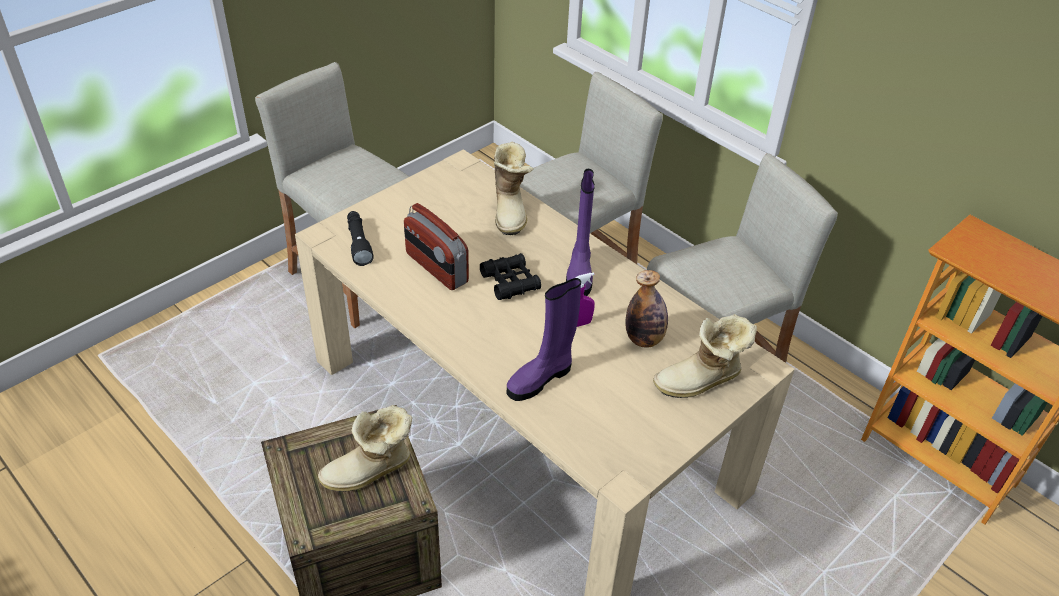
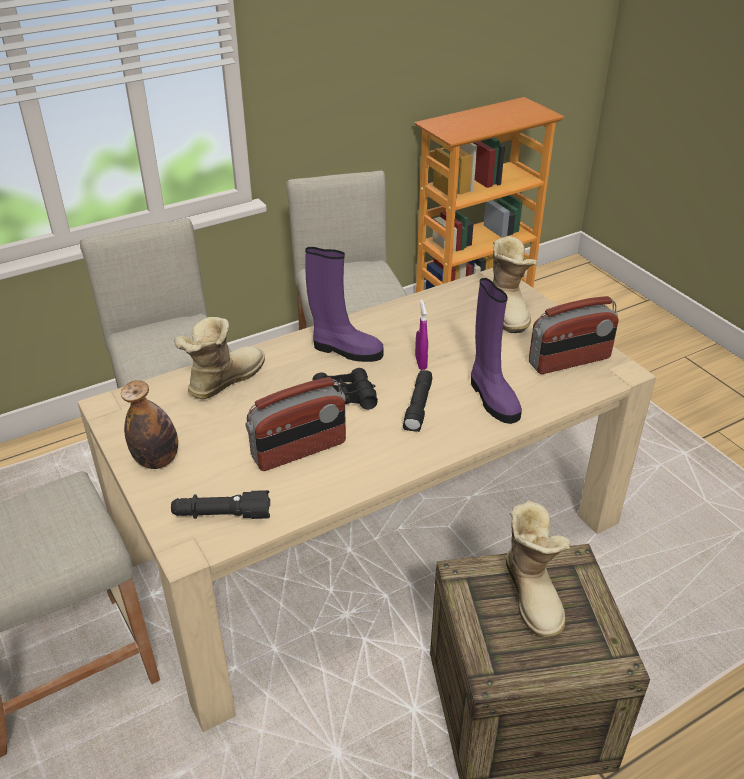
camera: 75 degrees left, 5 degrees down
(511, 211) = (223, 380): boot -> boot turned 60 degrees counterclockwise
(511, 330) = (419, 407): none -> black flashlight
(625, 436) = (569, 361): none -> radio
(644, 339) = (451, 329): bottle -> bottle (157, 460)

